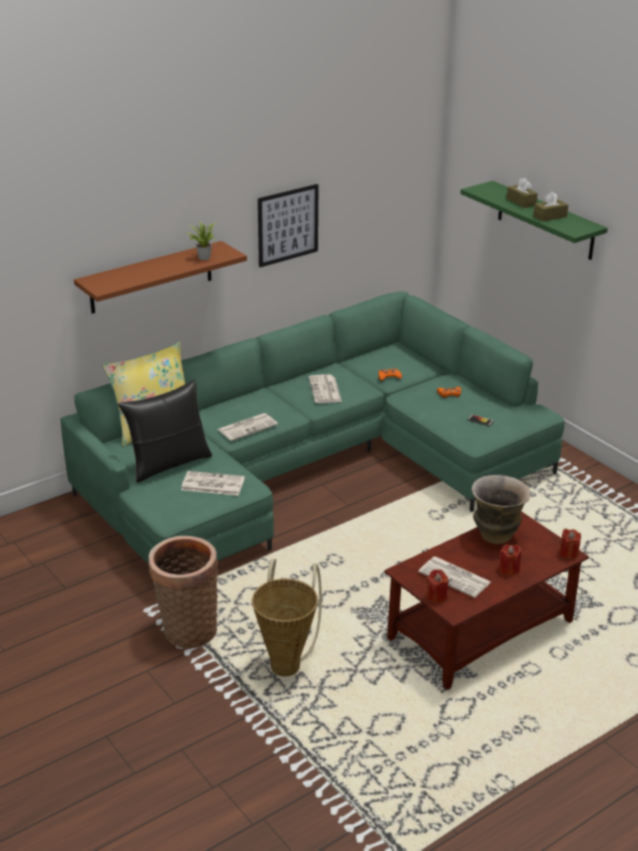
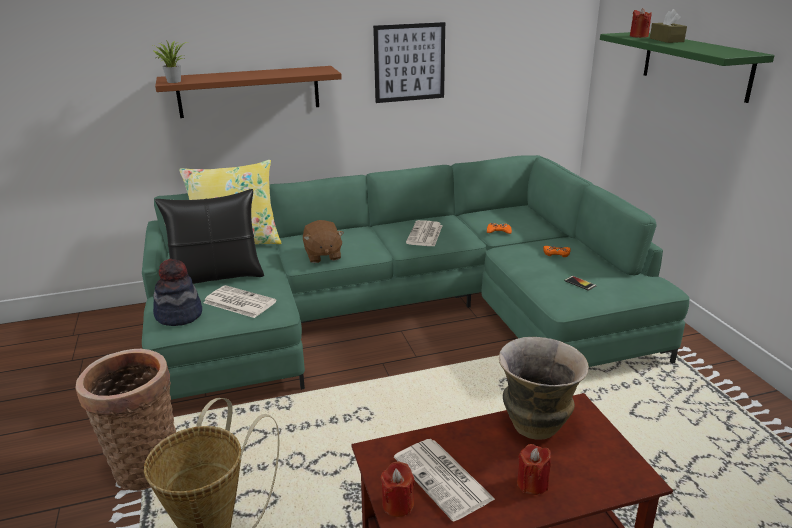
camera: 20 degrees right, 5 degrees down
(171, 504) = (179, 315): none -> hat
(203, 257) = (297, 72): potted plant -> potted plant (173, 81)
(247, 427) = (322, 255): newspaper -> brown plush toy
(550, 216) = (697, 47): brown tissue box -> none
(568, 553) = (639, 477): red candle -> red candle (638, 36)

